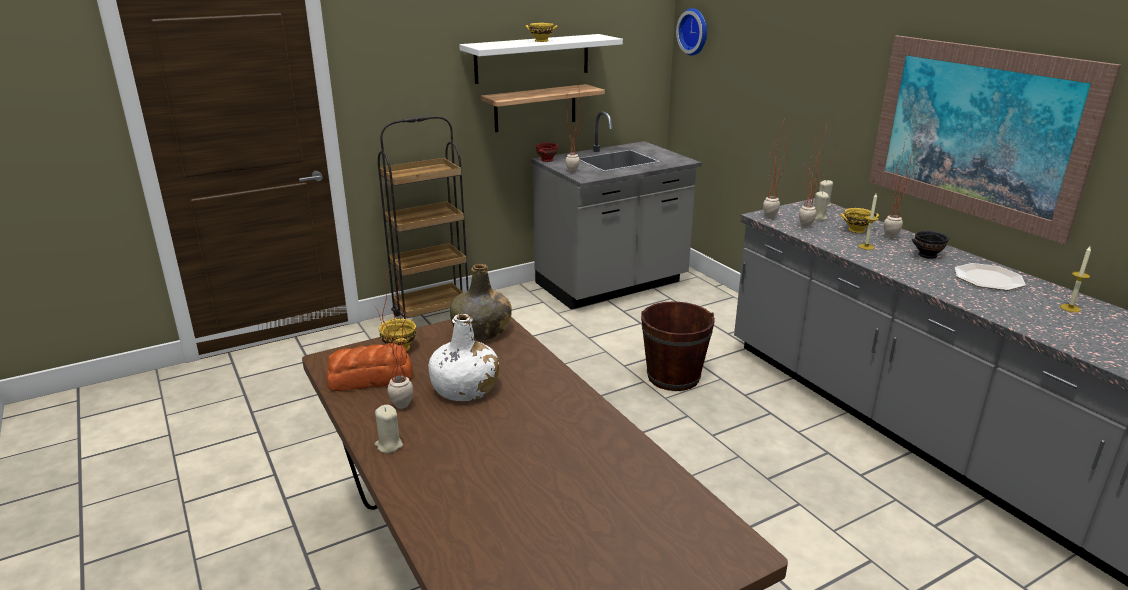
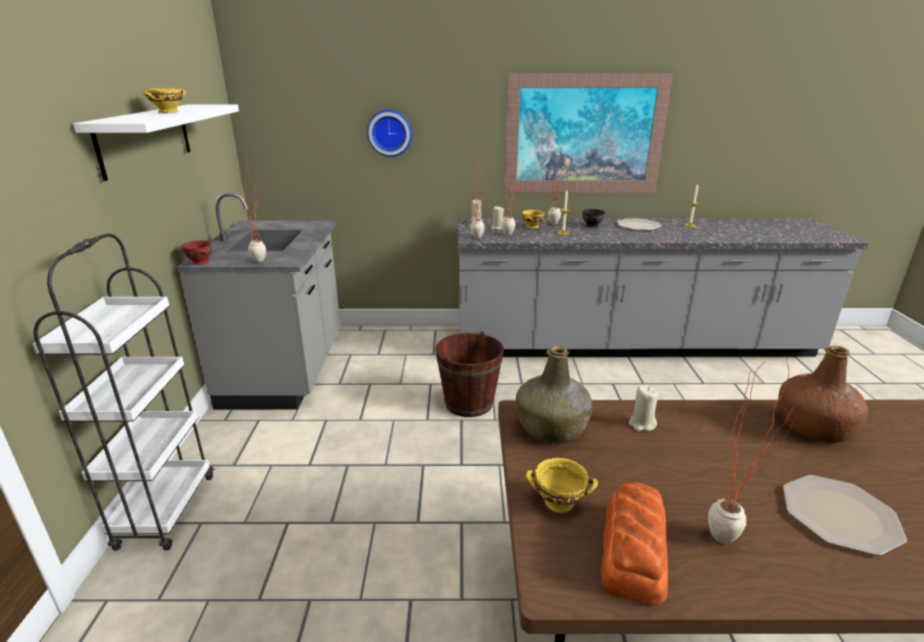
camera: 60 degrees left, 0 degrees up
(389, 445) = (824, 575): beige candle -> beige candle (641, 424)
(432, 315) = (165, 512): brown cart -> white cart
(464, 452) = (838, 514): none -> plate
(465, 389) = (691, 476): white bottle -> none
(535, 108) = (163, 203): shelf -> none
(595, 441) = (814, 427): none -> brown bottle
(695, 31) = (265, 97): wall clock -> wall clock (390, 133)

